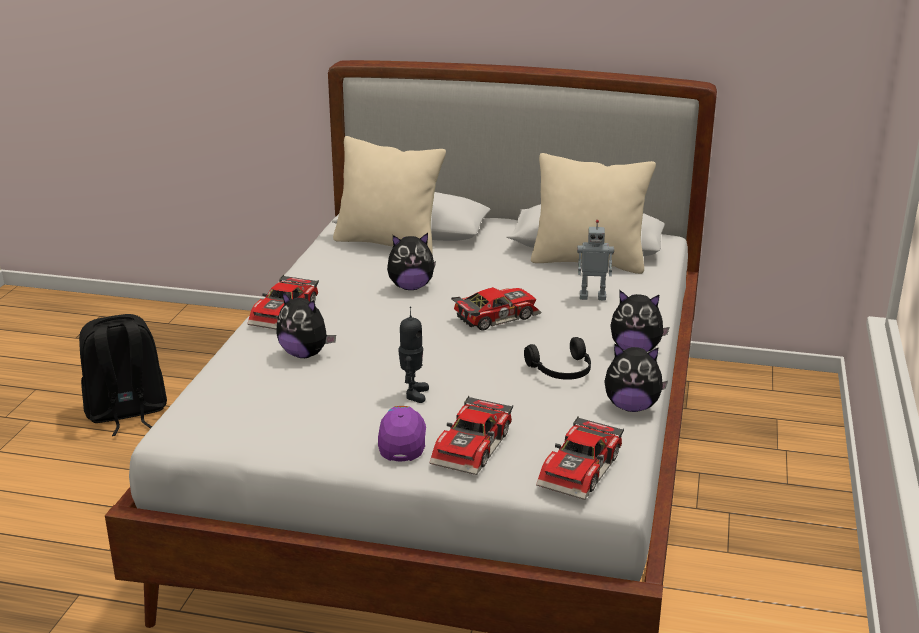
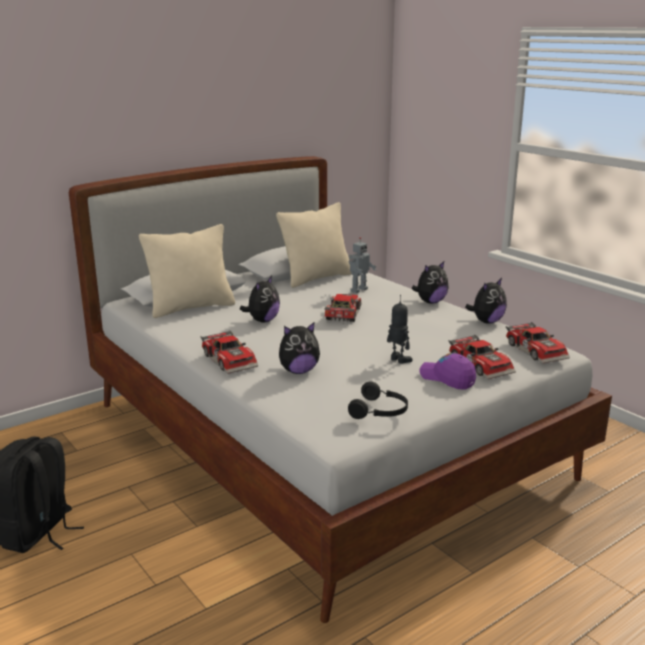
camera: 50 degrees left, 5 degrees down
(562, 371) = (430, 321): black headphones -> black headphones (380, 411)

